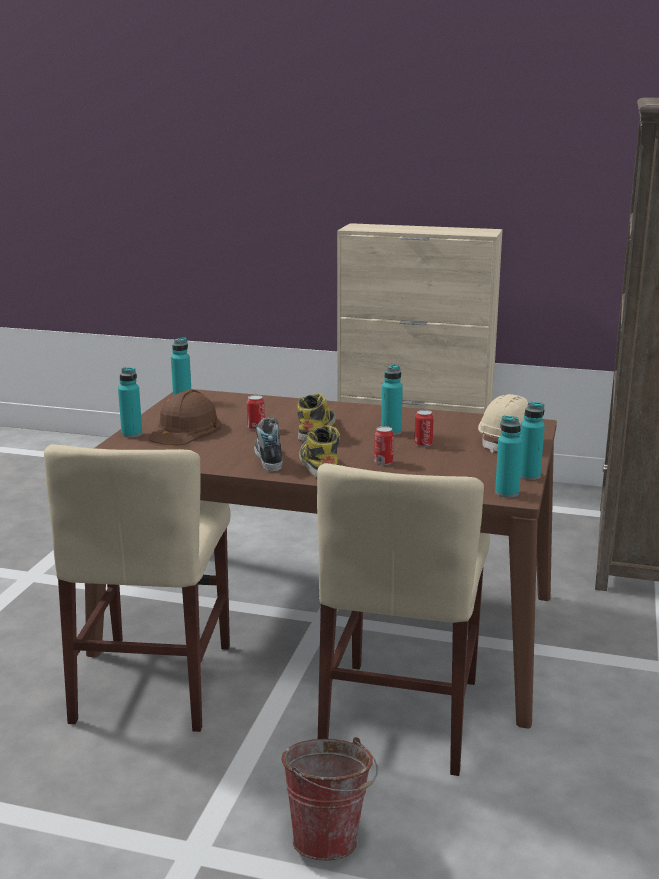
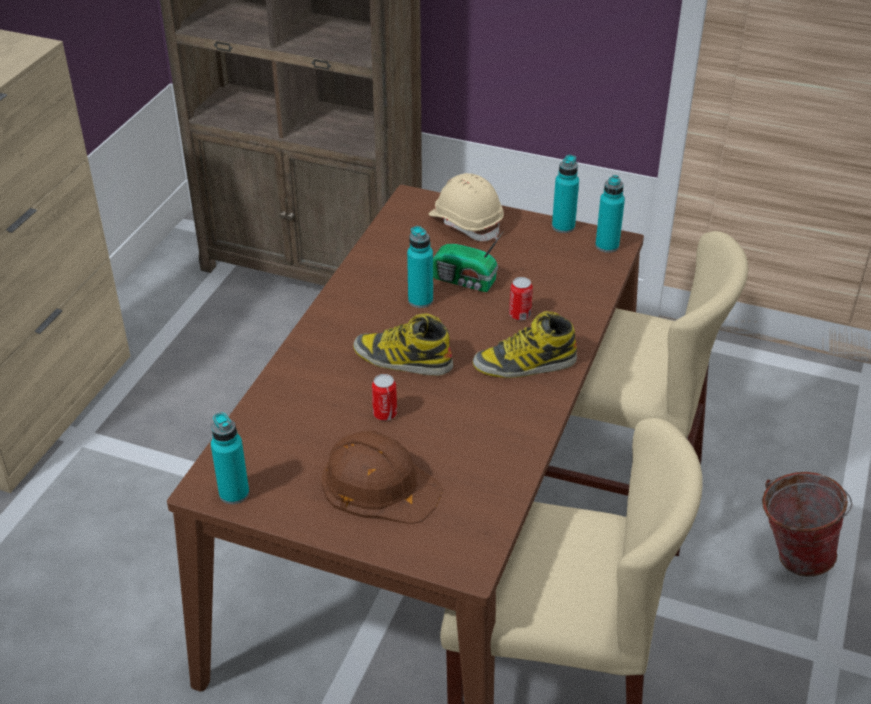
camera: 85 degrees left, 20 degrees up
(132, 434) = (389, 544): turquoise bottle -> none
(268, 458) = (501, 404): shoe -> none
(423, 444) = (465, 281): can -> radio

